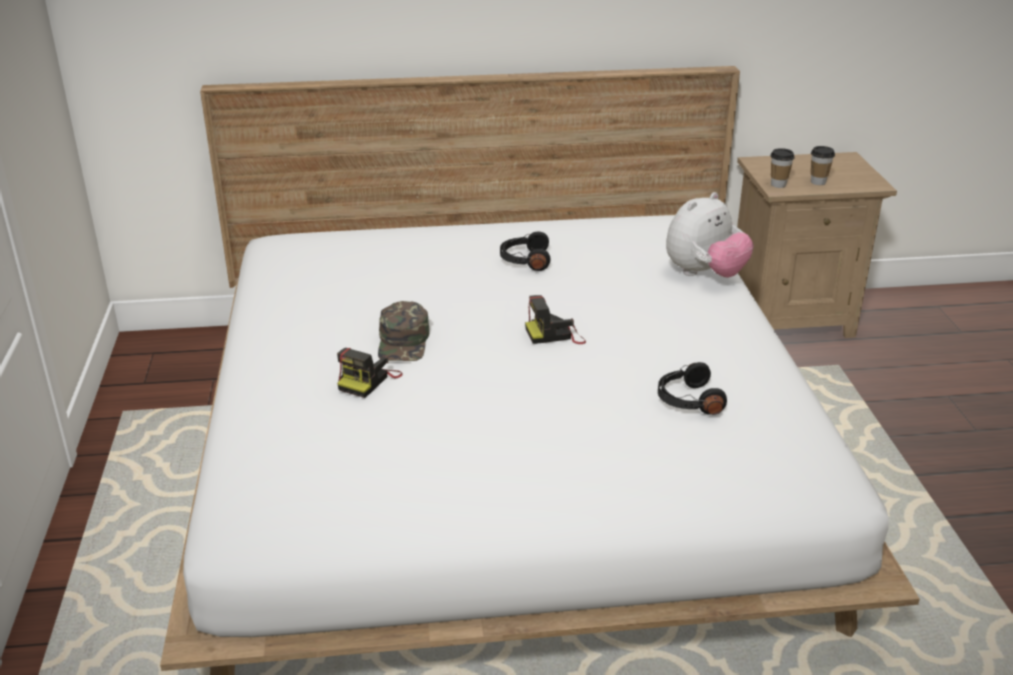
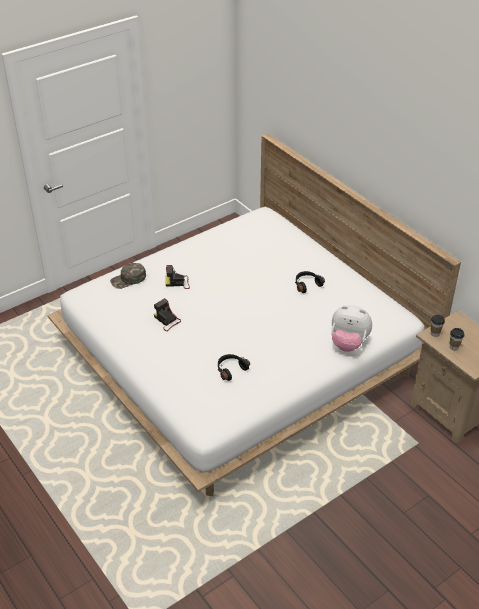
camera: 60 degrees right, 10 degrees up
(404, 341) = (211, 279): green cap -> green cap (128, 279)
(555, 334) = (250, 316): camera -> camera (167, 320)

